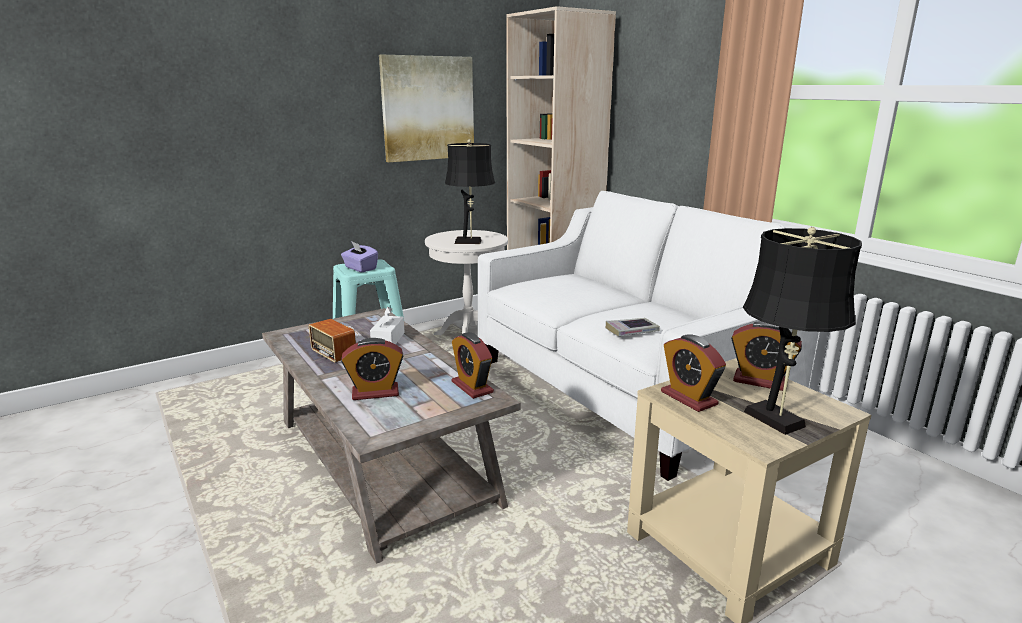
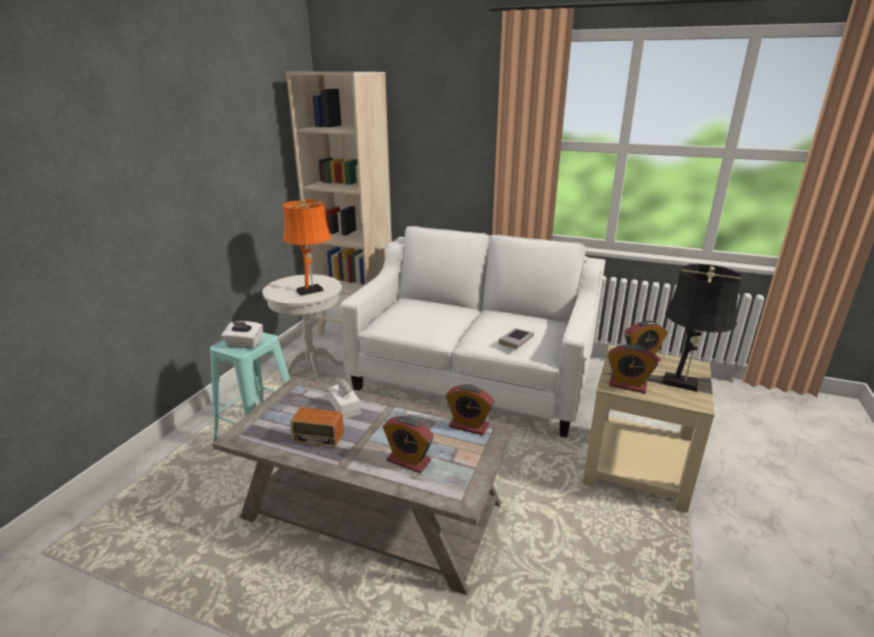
camera: 35 degrees left, 5 degrees up
(360, 268) = (244, 344): purple tissue box -> white tissue box
(375, 392) = (408, 461): alarm clock -> alarm clock turned 75 degrees clockwise
(428, 108) = (233, 168): picture -> none
(471, 242) = (312, 290): black table lamp -> orange table lamp

